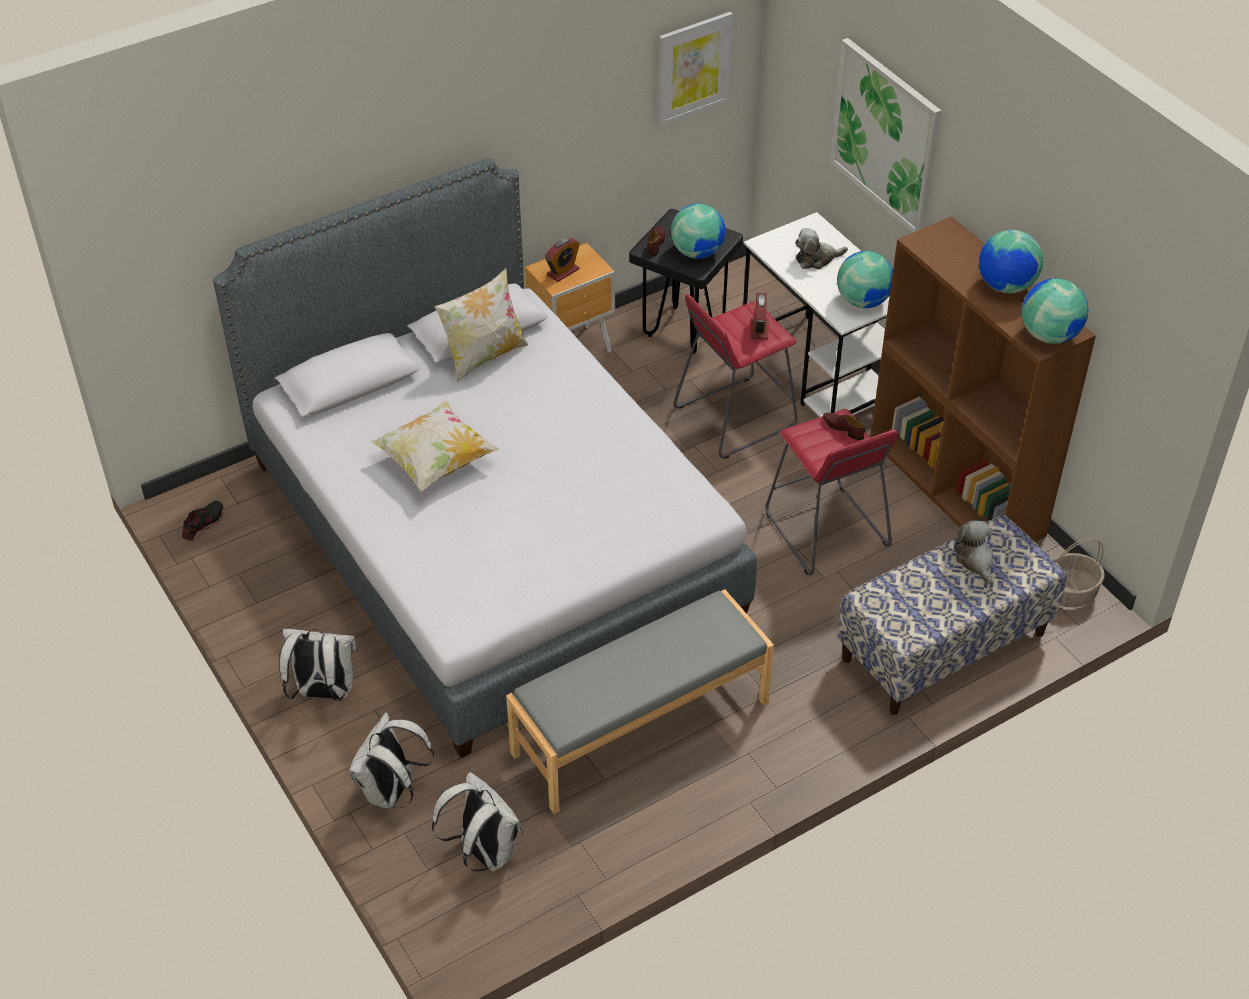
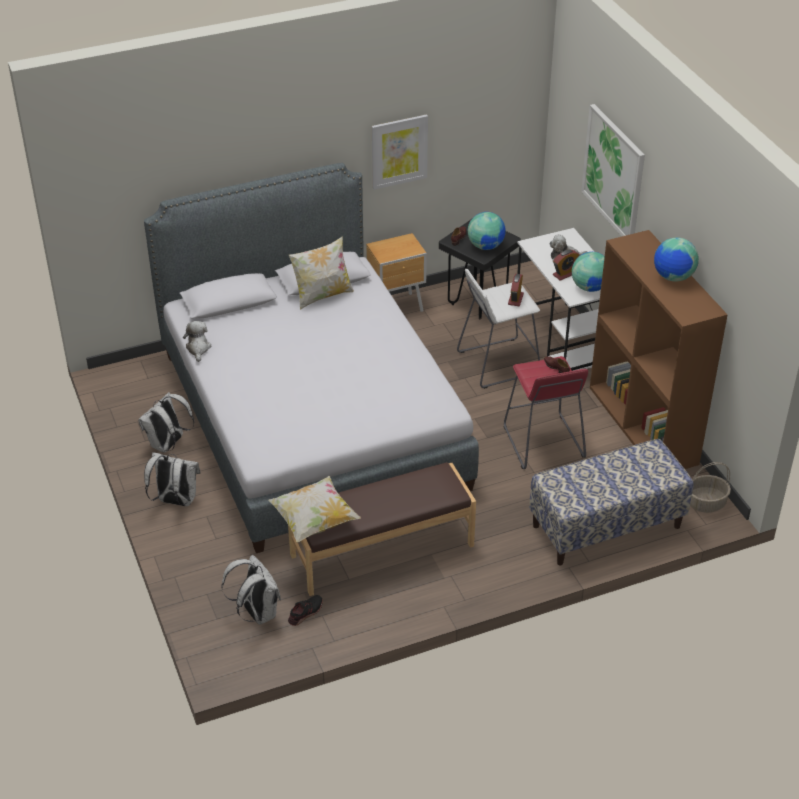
camera: 10 degrees right, 5 degrees down
(204, 524) = (122, 388): black shoe -> black shoe (305, 613)
(391, 792) = (205, 568): white backpack -> white backpack (168, 445)
(436, 462) = (272, 356): pillow -> pillow (314, 521)
(563, 272) = (391, 249): alarm clock -> alarm clock (564, 274)
(640, 726) = (382, 549): grey bench -> brown bench
(693, 68) = (495, 119): picture -> picture (399, 151)
(734, 417) = (498, 363): red stool -> white stool
(975, 560) = (630, 465): plush toy -> plush toy (198, 348)
(1049, 335) = (694, 311): globe -> none

